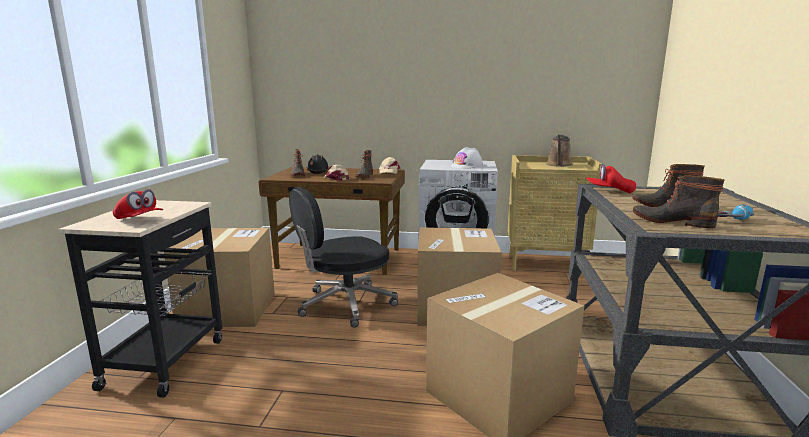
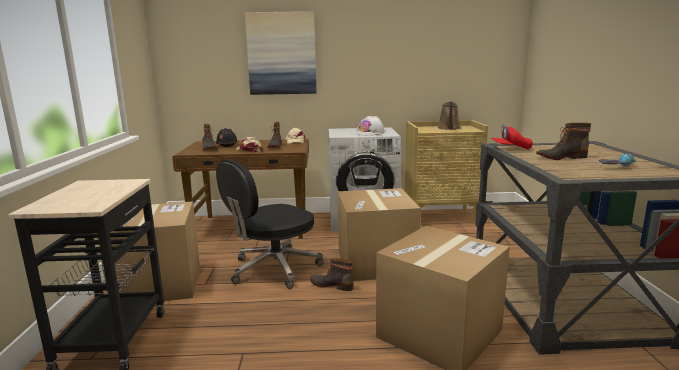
camera: 10 degrees left, 0 degrees up
(139, 220) = (90, 200): red cap -> none
(380, 78) = (281, 54): none -> picture
(672, 221) = (577, 170): boot -> boot (332, 285)

